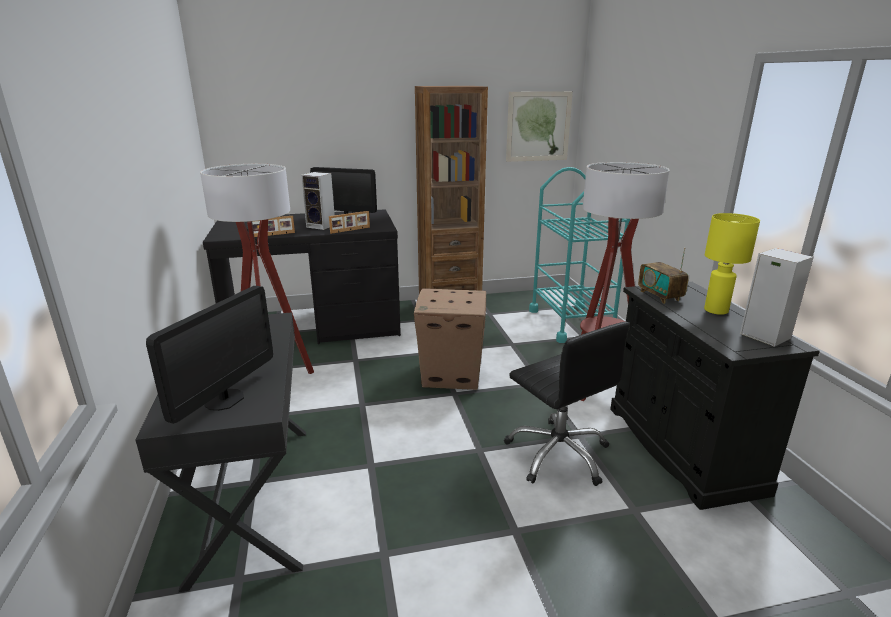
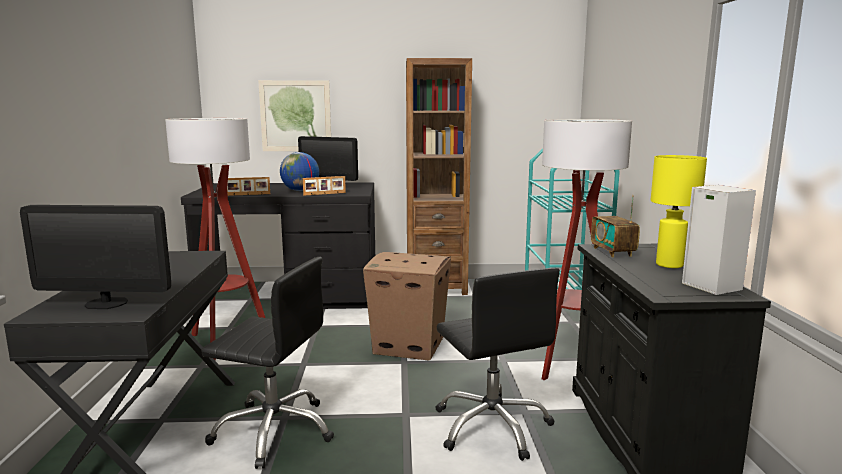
camera: 10 degrees right, 10 degrees down
(224, 399) = (106, 303): monitor -> monitor turned 60 degrees clockwise
(322, 226) = (300, 191): speaker -> globe
(368, 481) = (274, 431): none -> black office chair
(538, 126) = (536, 103): picture -> picture (295, 116)

